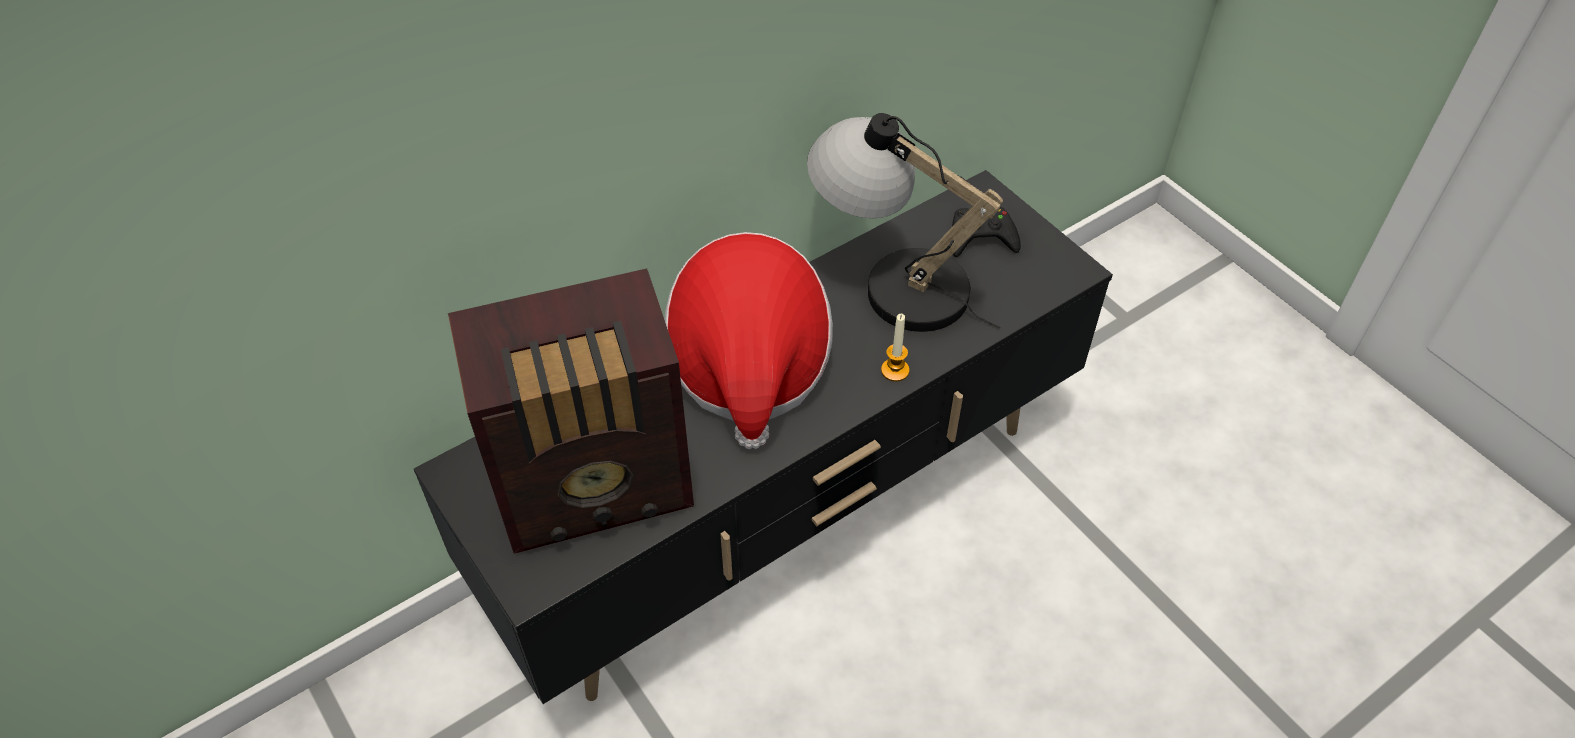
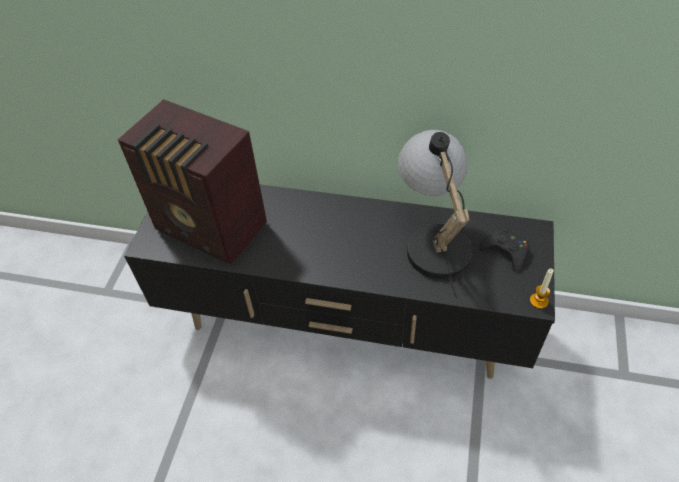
camera: 50 degrees right, 0 degrees up
(749, 366) = (325, 227): hat -> none
(895, 370) = (382, 278): candle -> candle (539, 301)

